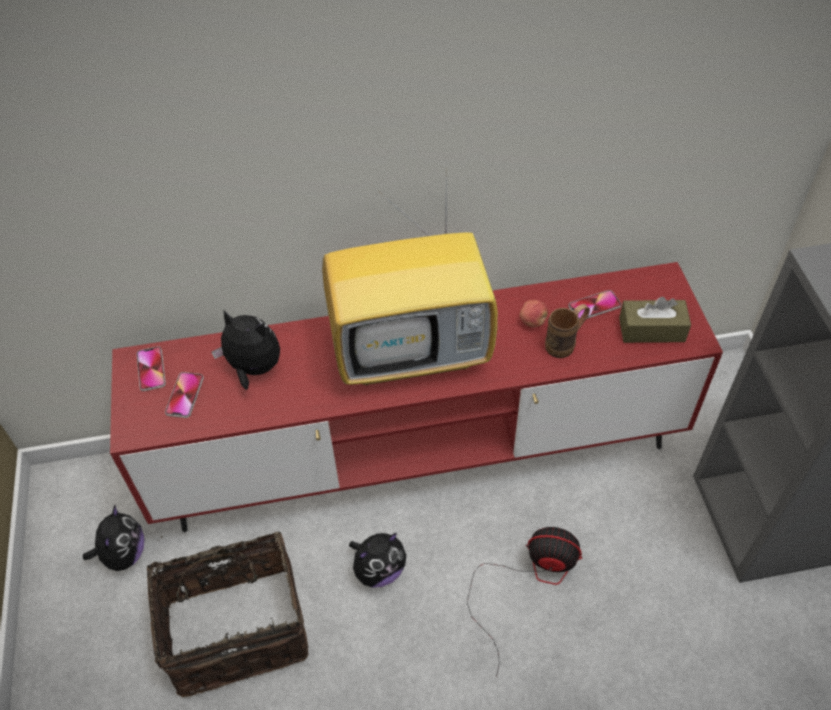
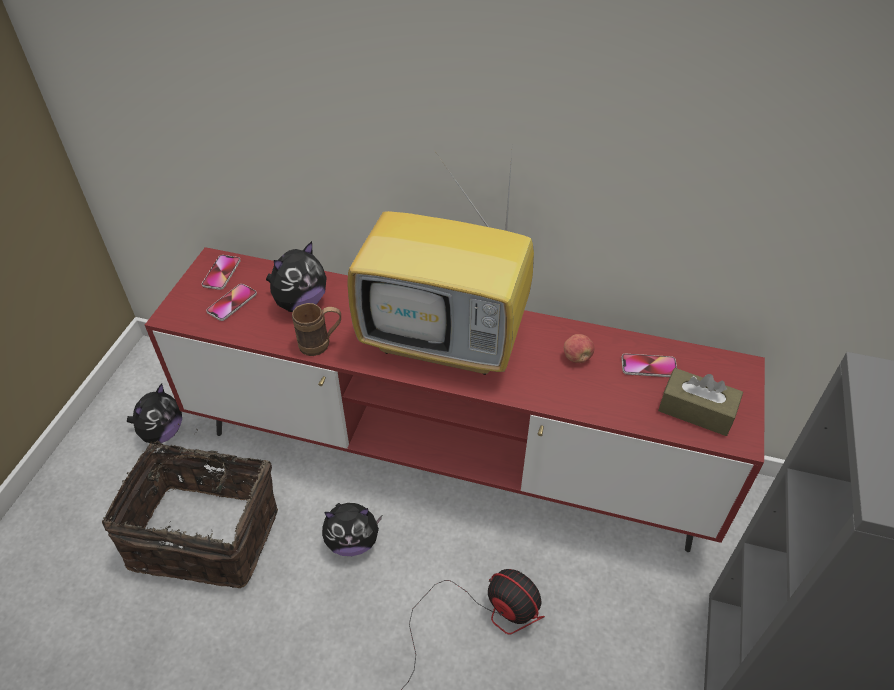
camera: 25 degrees right, 5 degrees down
(253, 369) = (300, 303): plush toy -> plush toy turned 90 degrees clockwise
(565, 344) = (597, 389): brown mug -> brown mug (321, 345)

